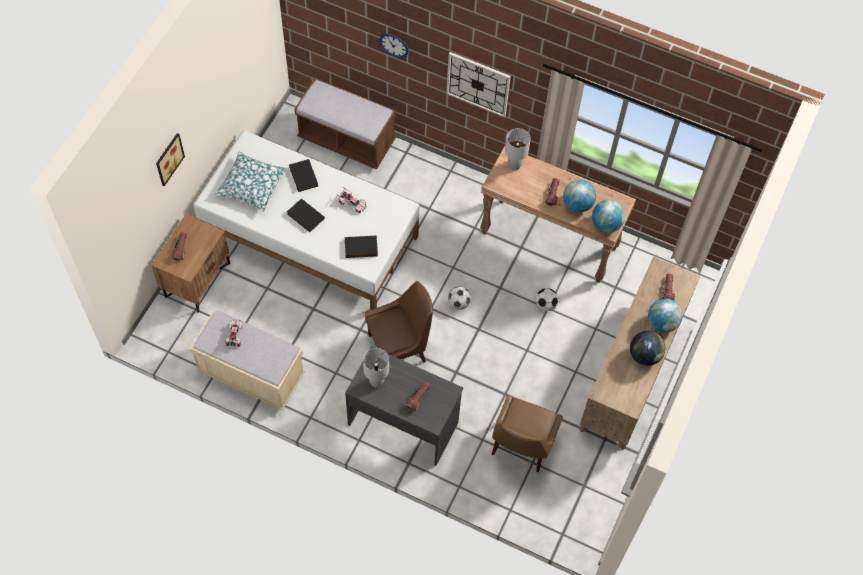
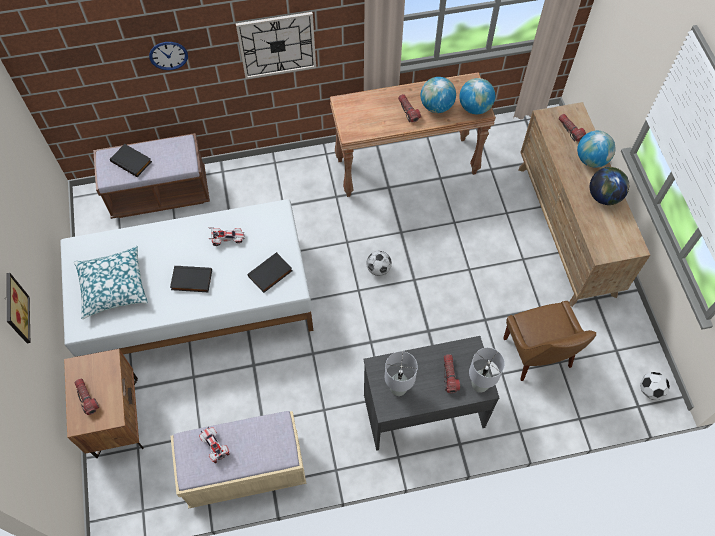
camera: 35 degrees left, 0 degrees up
(304, 176) = (159, 244): black book -> black book (132, 161)
(399, 348) = (361, 344): brown chair -> none
(514, 165) = (353, 107): grey table lamp -> grey table lamp (479, 385)
(546, 305) = (450, 220): football -> football (650, 390)

